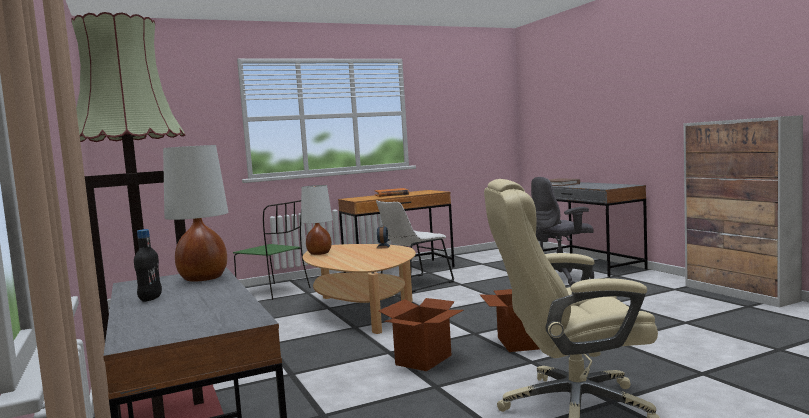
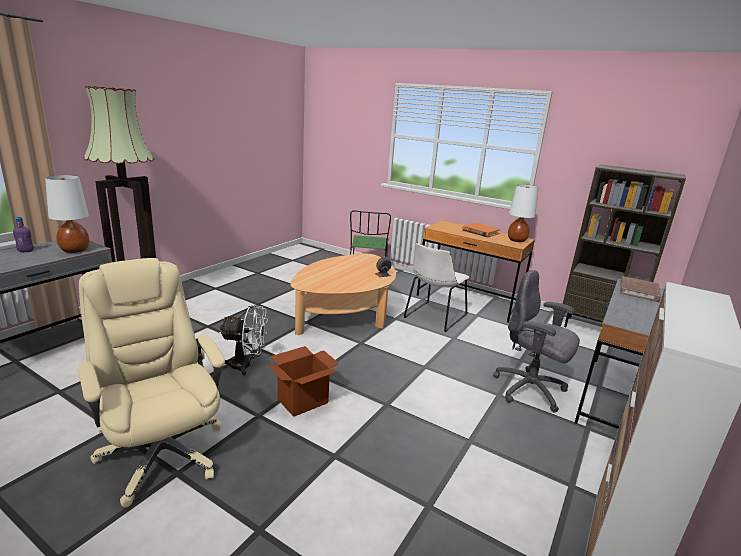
camera: 55 degrees right, 15 degrees up
(150, 299) = (25, 251): black bottle -> purple bottle
(319, 253) = (344, 259): white table lamp -> white table lamp (516, 240)
(414, 284) = (434, 317): white chair -> white chair turned 75 degrees counterclockwise
(423, 360) = (246, 365): cardboard box -> white fan
(494, 251) = (596, 330): none -> brown bookcase

